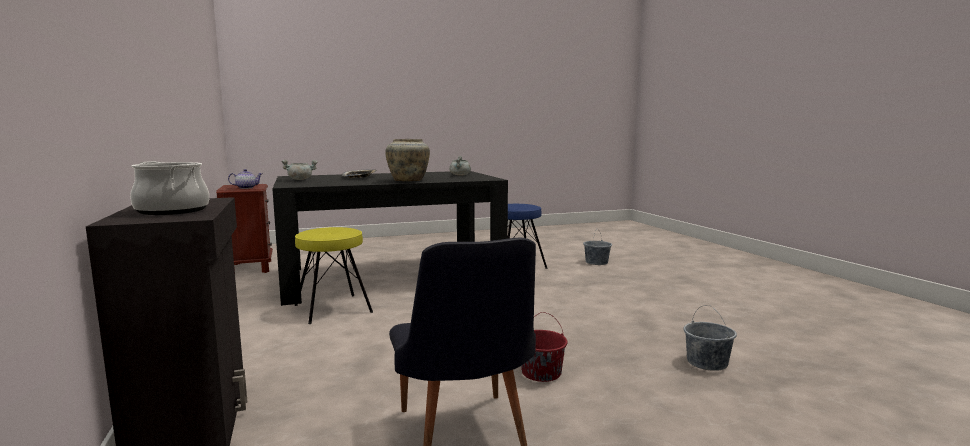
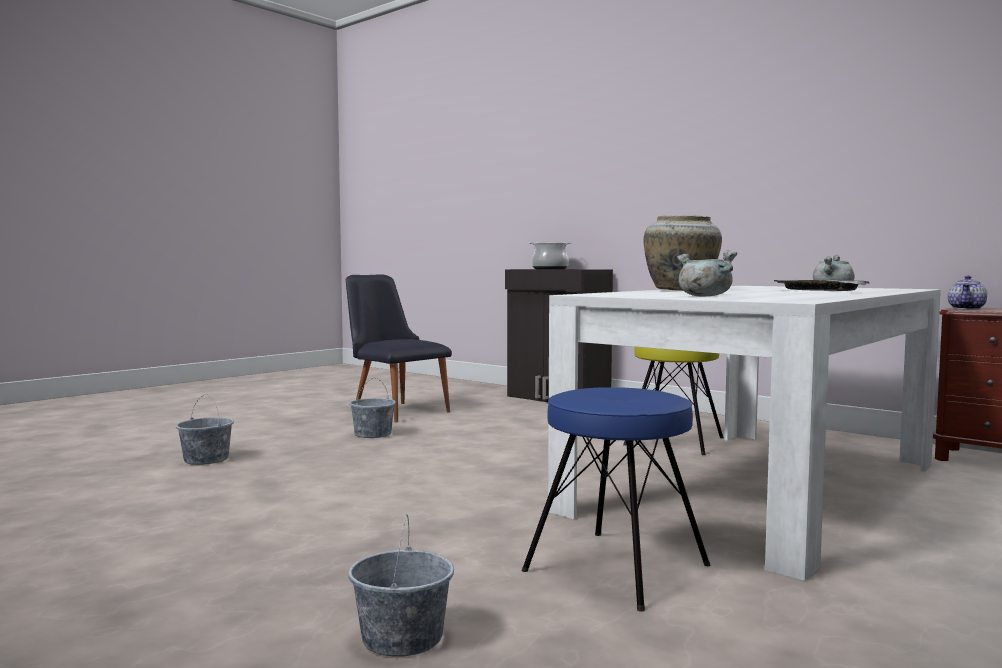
camera: 150 degrees right, 5 degrees down
(391, 276) = (759, 486): black dining table -> white dining table
(541, 373) = (373, 434): red bucket -> grey bucket

